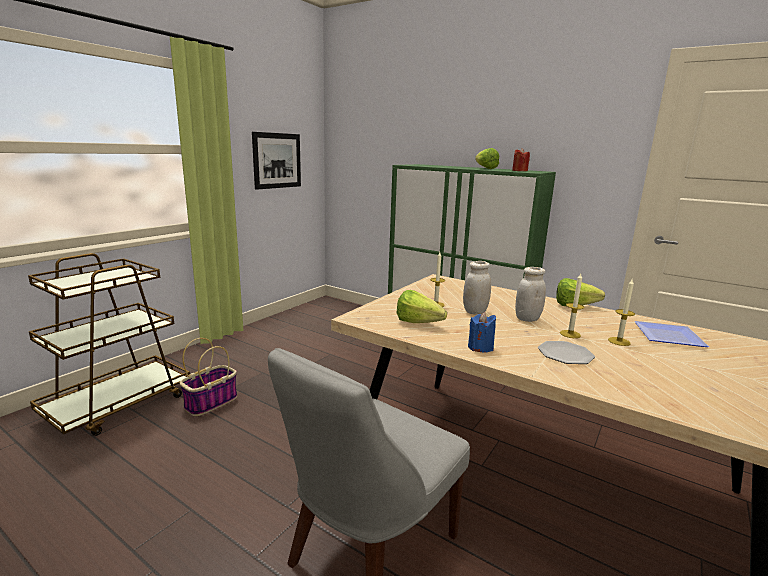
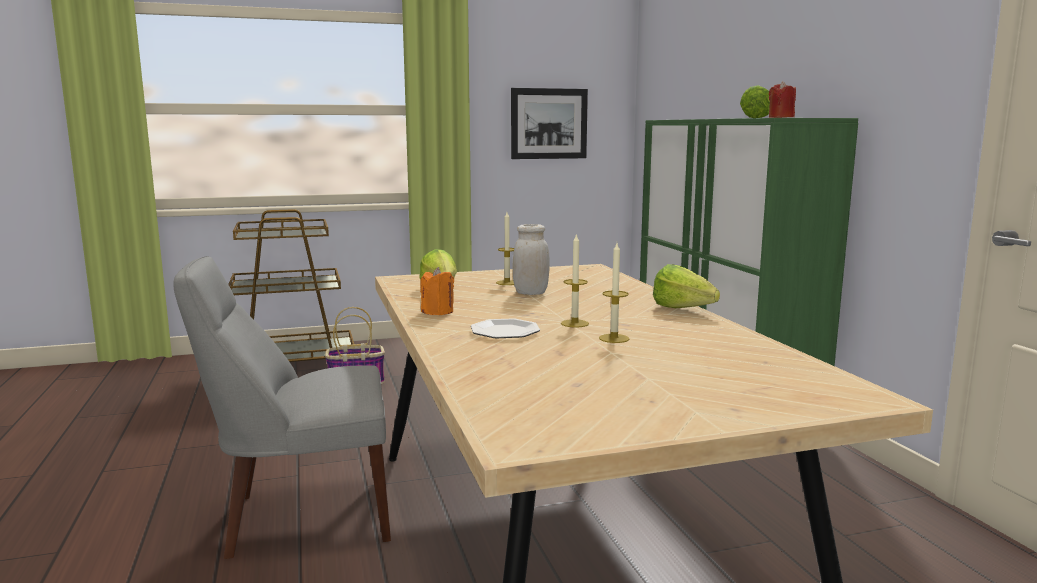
camera: 40 degrees right, 5 degrees down
(480, 347) = (438, 312): blue candle -> orange candle
(527, 318) = (571, 306): white jar -> none
(669, 336) = (710, 350): plate -> none

